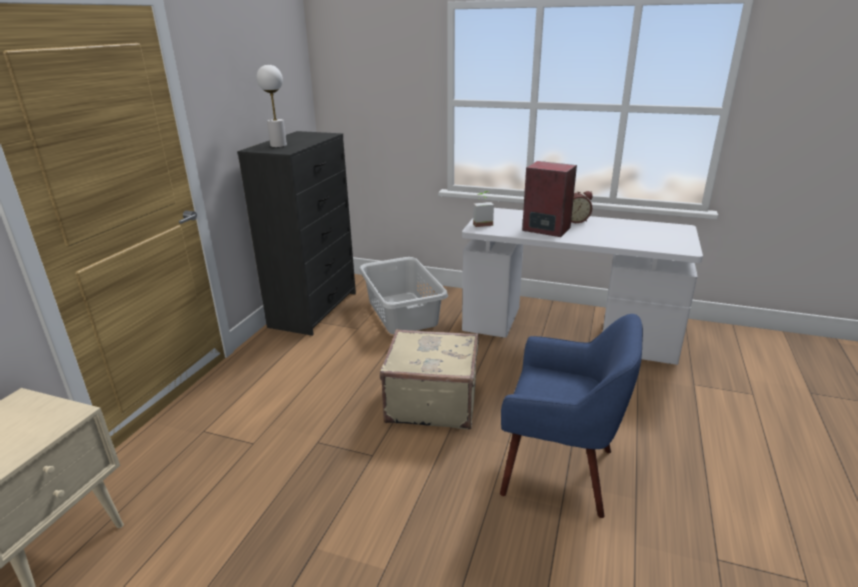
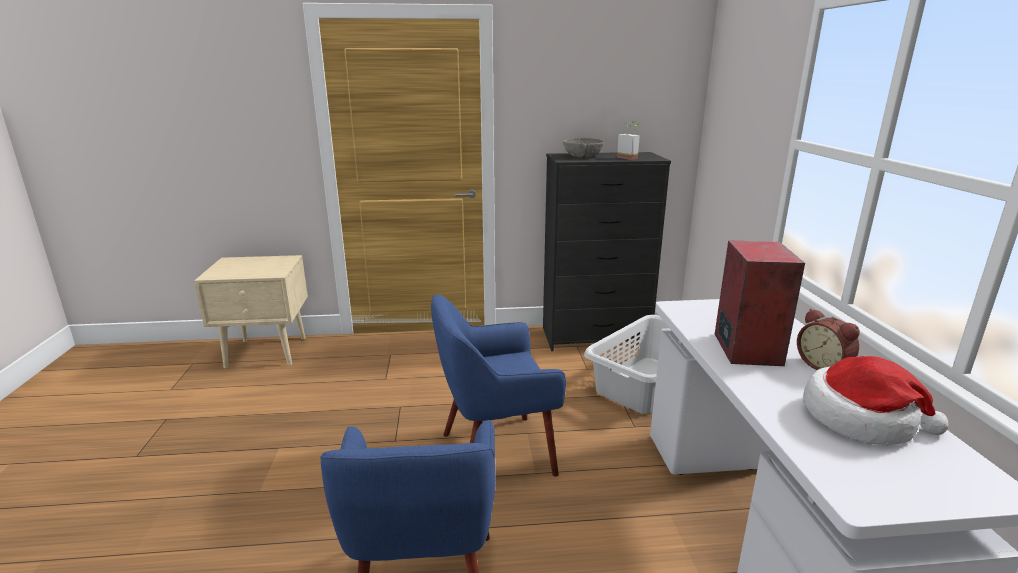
camera: 65 degrees right, 5 degrees down
(278, 145) = (582, 156): white table lamp -> grey bowl
(431, 402) = (495, 452): beige suitcase -> blue armchair
(481, 223) = (700, 307): potted plant -> potted plant (630, 157)
(627, 230) = (861, 419): none -> hat

